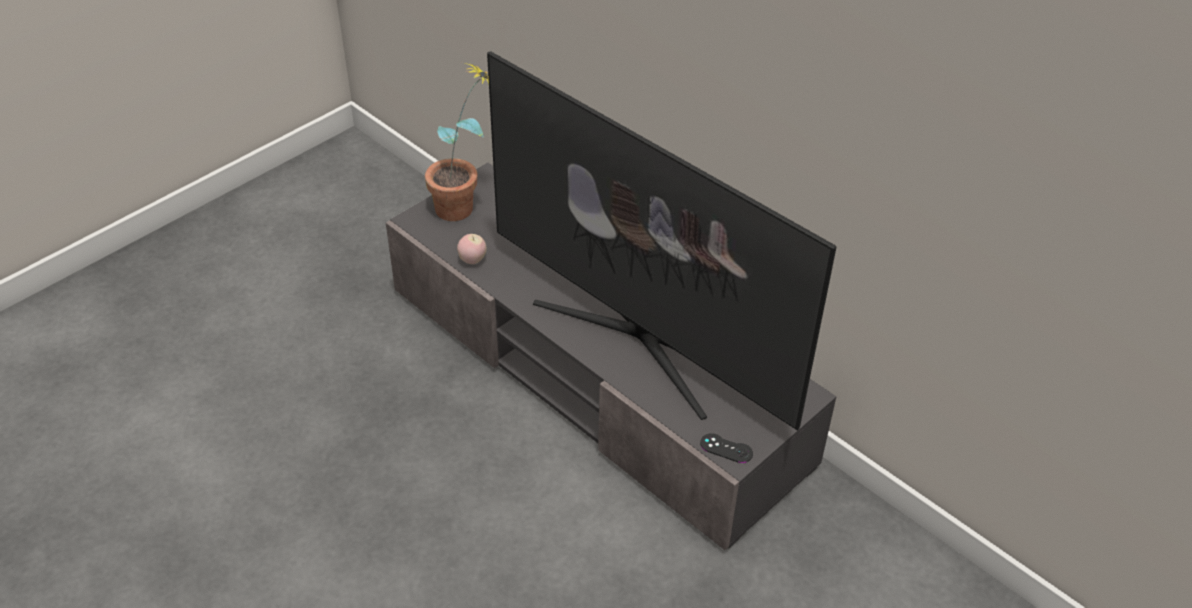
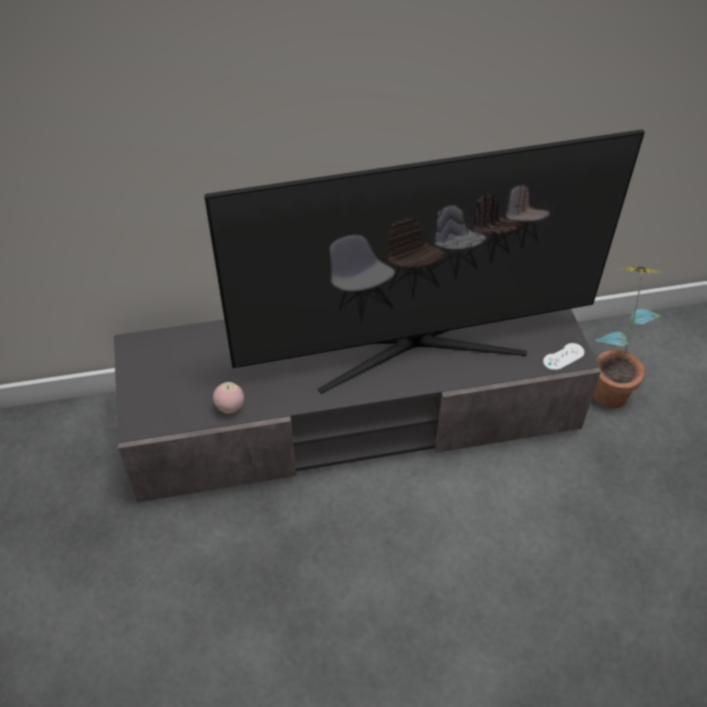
camera: 55 degrees left, 5 degrees up
(465, 205) = (155, 378): potted plant -> potted plant (609, 385)
(726, 448) = (563, 357): black game controller -> white game controller

